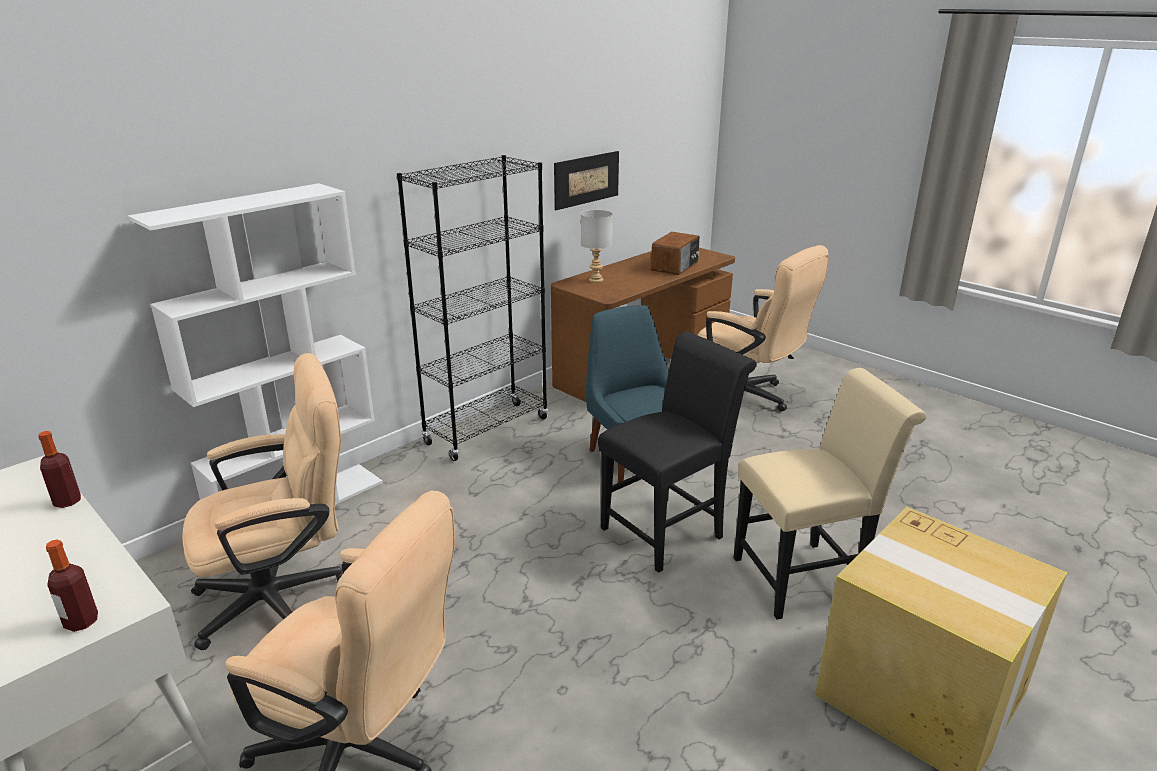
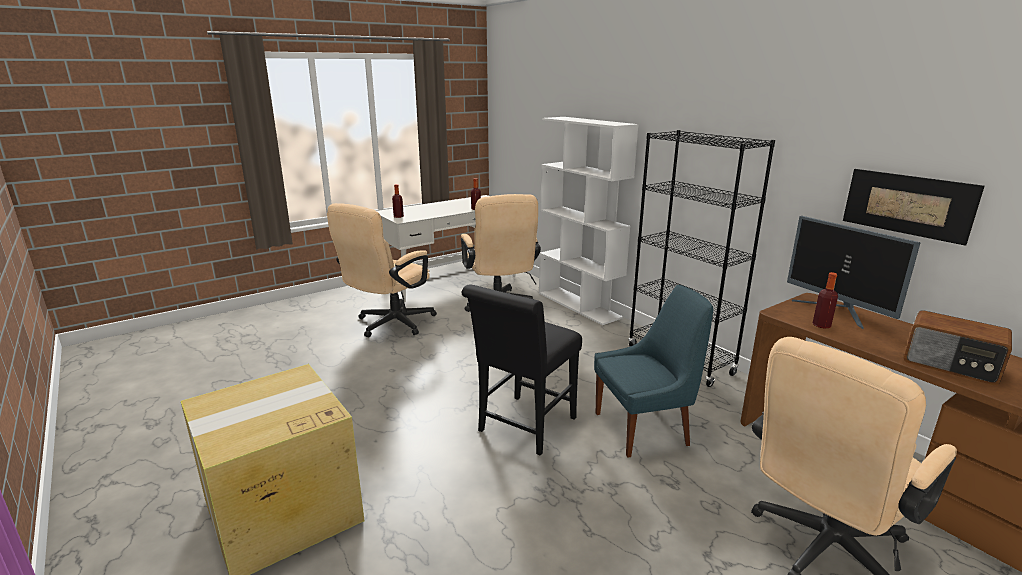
camera: 100 degrees right, 5 degrees down
(596, 280) = (837, 312): grey table lamp -> monitor
(627, 287) = (821, 325): none -> bottle
(668, 530) = (523, 428): black chair -> black chair turned 60 degrees clockwise
(806, 577) = (435, 490): beige chair -> none

